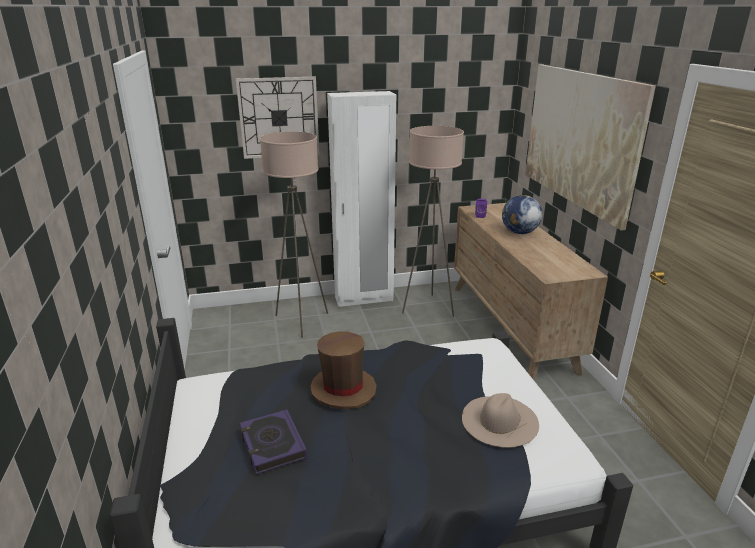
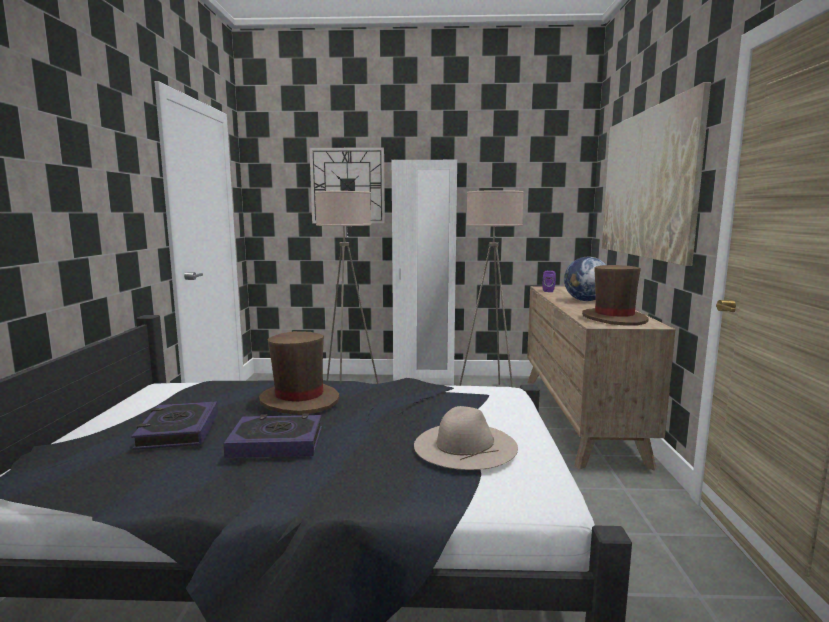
camera: 15 degrees right, 15 degrees down
(364, 445) = (276, 442): none -> book
(557, 265) = (614, 319): none -> brown hat

